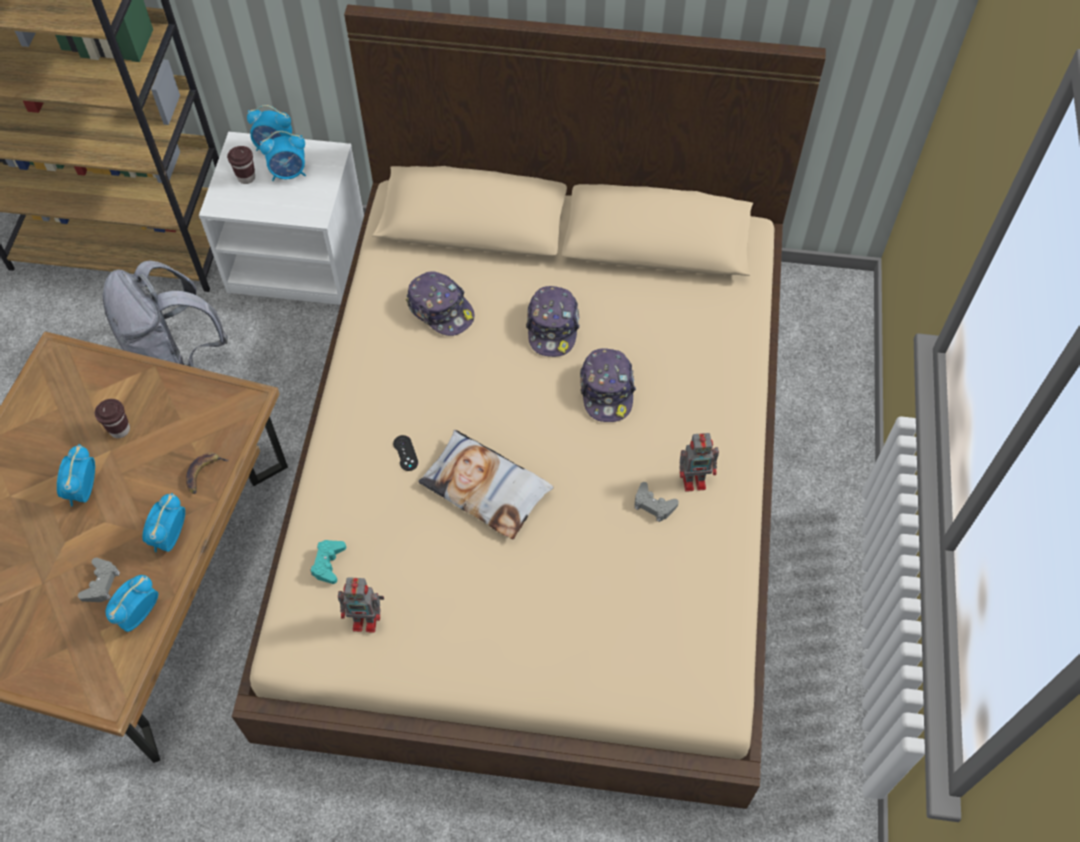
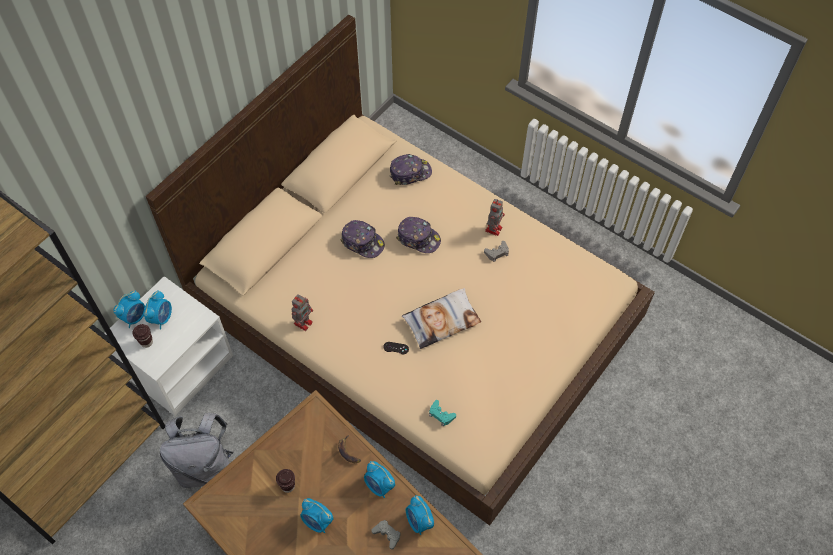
camera: 60 degrees left, 0 degrees up
(367, 619) = (485, 410): toy robot -> toy robot (303, 322)
(441, 309) = (314, 288): cap -> cap (410, 173)

